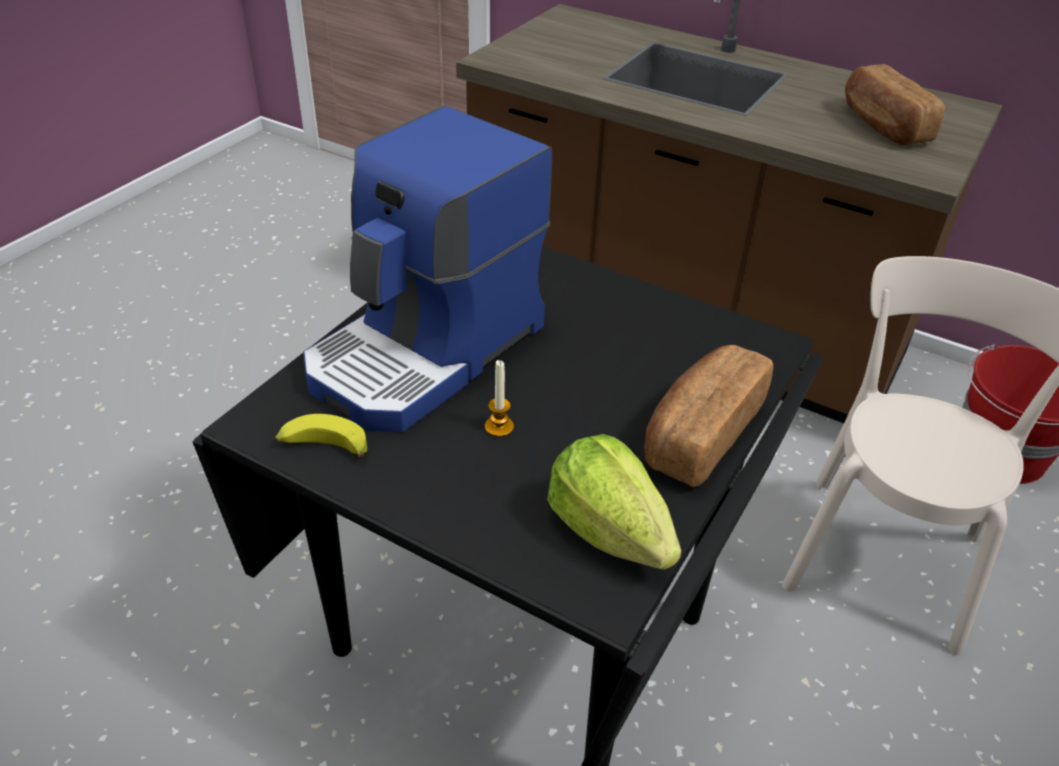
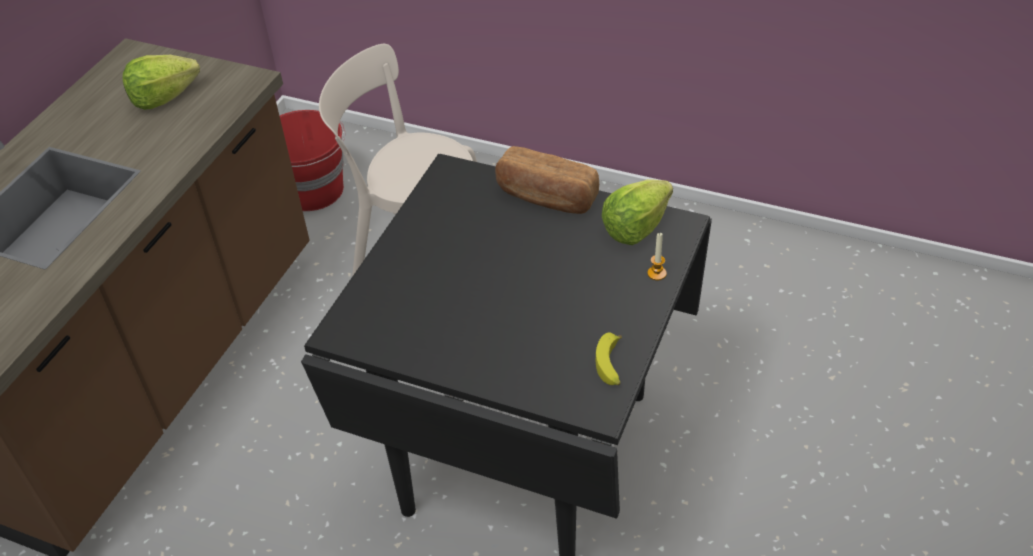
camera: 95 degrees left, 5 degrees up
(428, 353) = (498, 334): coffee machine -> none
(499, 427) = (566, 284): candle -> candle (657, 273)
(883, 125) = (163, 98): bread -> lettuce

